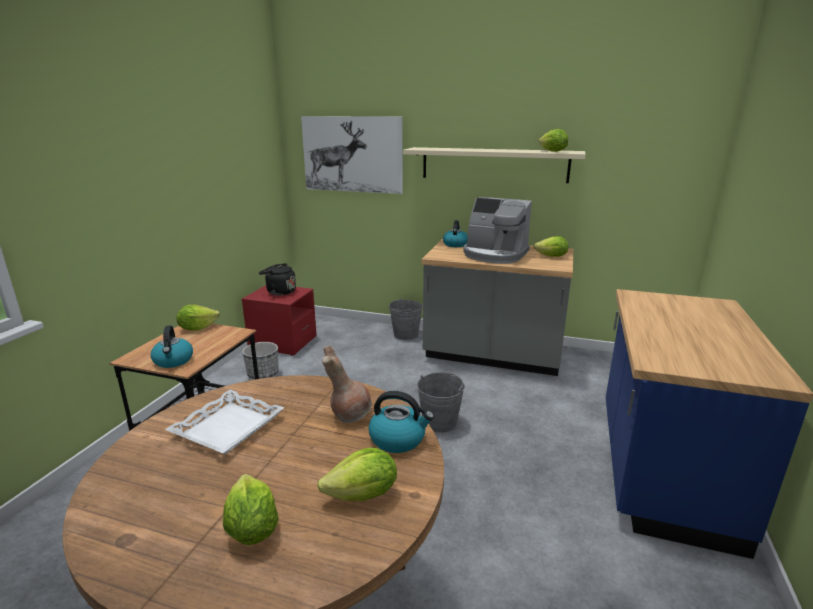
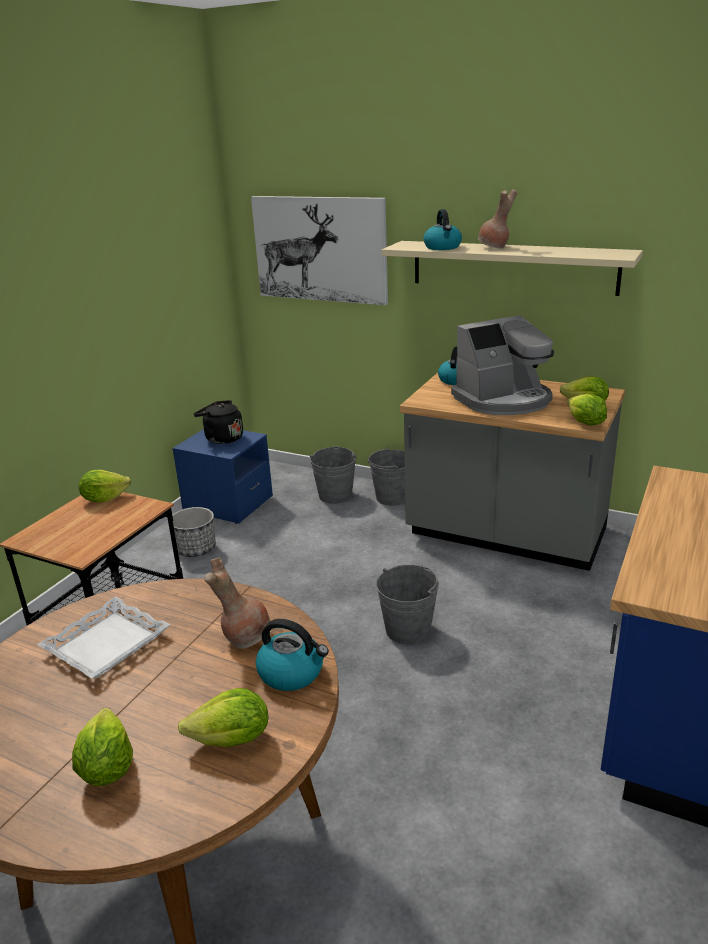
camera: 10 degrees right, 5 degrees up
(173, 361) = (70, 545): kettle -> kettle (443, 247)
(283, 342) = (228, 504): red nightstand -> blue nightstand
(363, 334) = (335, 495): none -> grey bucket
(483, 149) = (494, 247): none -> brown vase
(494, 255) = (504, 400): coffee machine -> coffee machine turned 60 degrees counterclockwise
(552, 151) = (590, 254): lettuce -> lettuce (585, 423)

